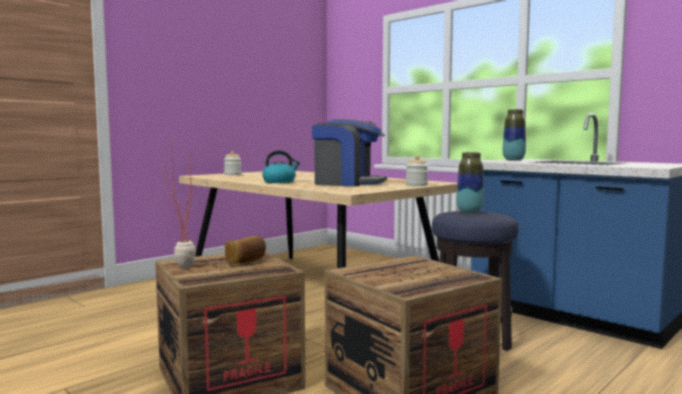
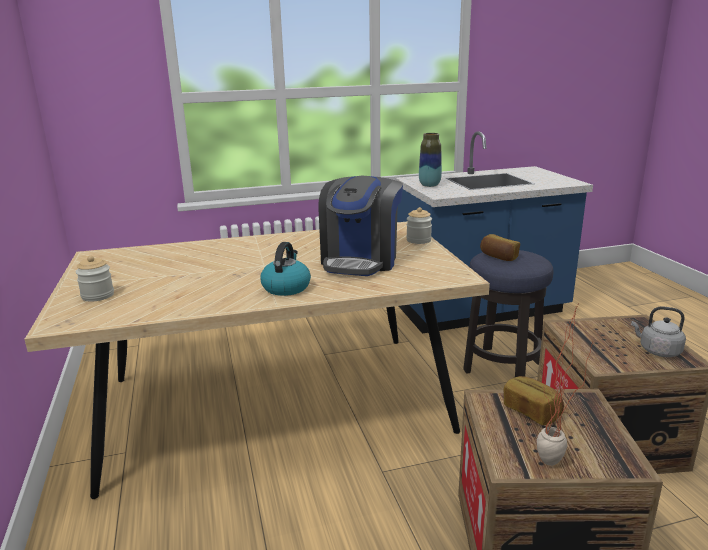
camera: 60 degrees left, 15 degrees up
(347, 183) = (360, 260): coffee machine -> coffee machine turned 150 degrees clockwise
(410, 283) = (657, 351): none -> grey kettle
(469, 212) = (499, 257): vase -> bread

